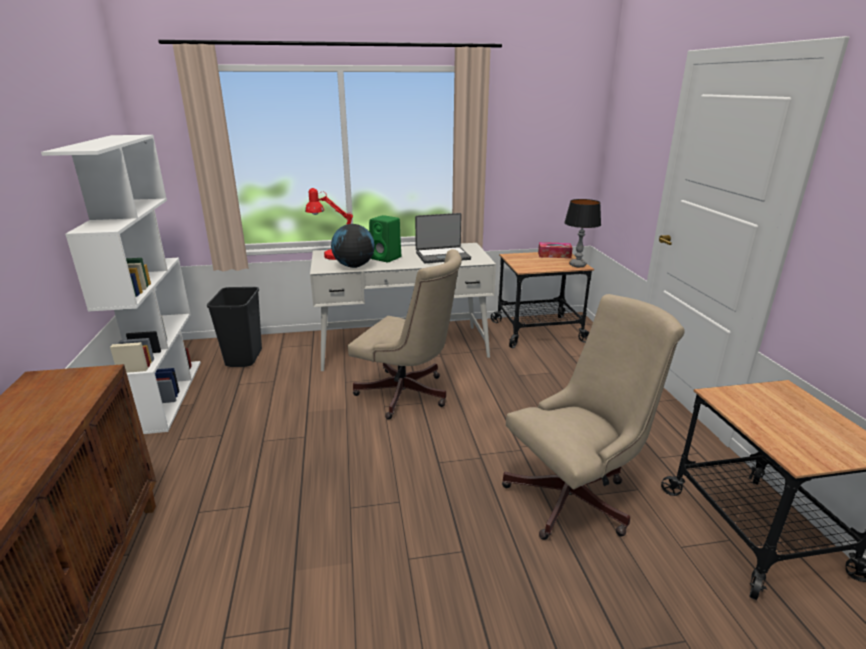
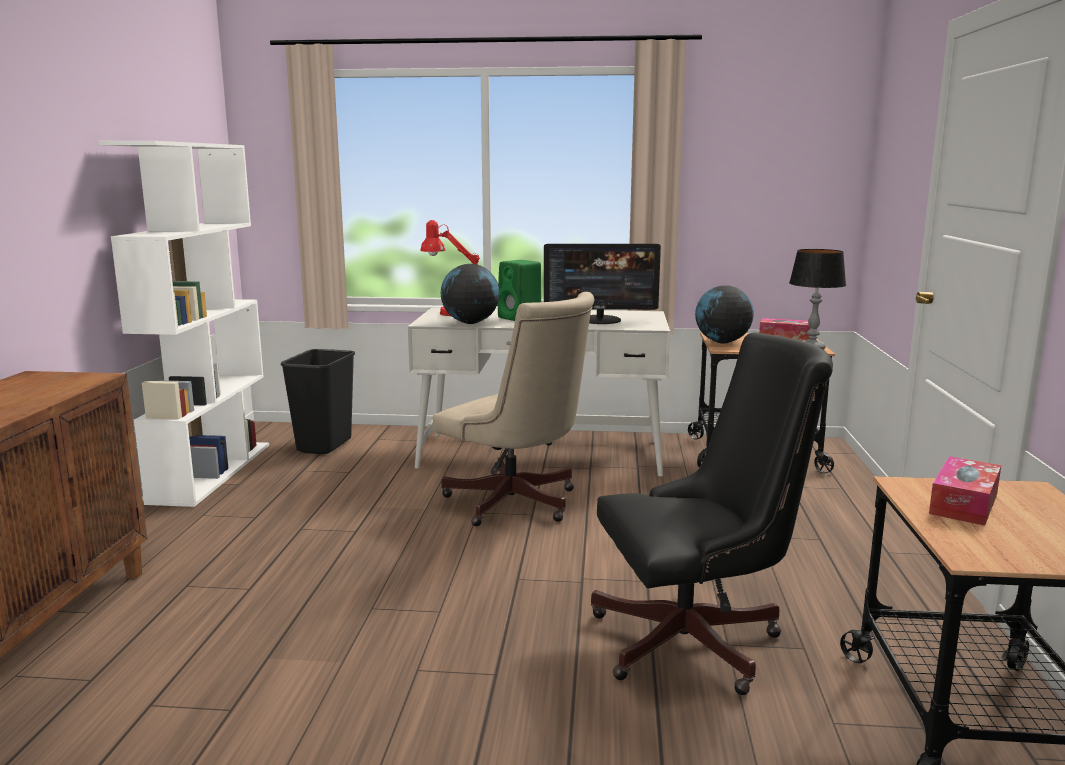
camera: 15 degrees right, 10 degrees down
(442, 256) = (600, 320): laptop -> monitor
(519, 263) = (722, 342): none -> globe
(576, 496) = (698, 642): beige office chair -> black office chair
(760, 409) = (963, 504): none -> tissue box

